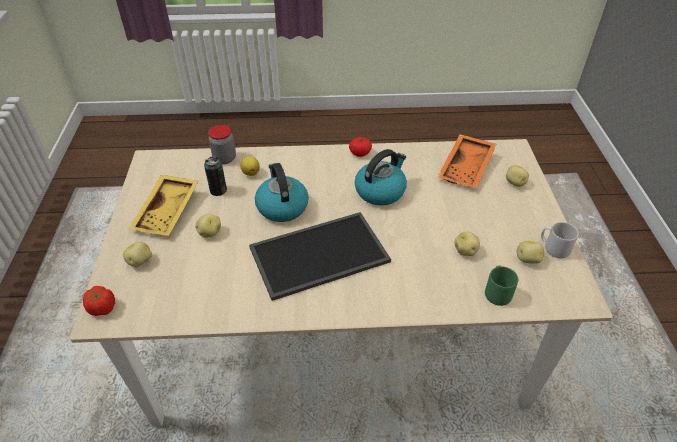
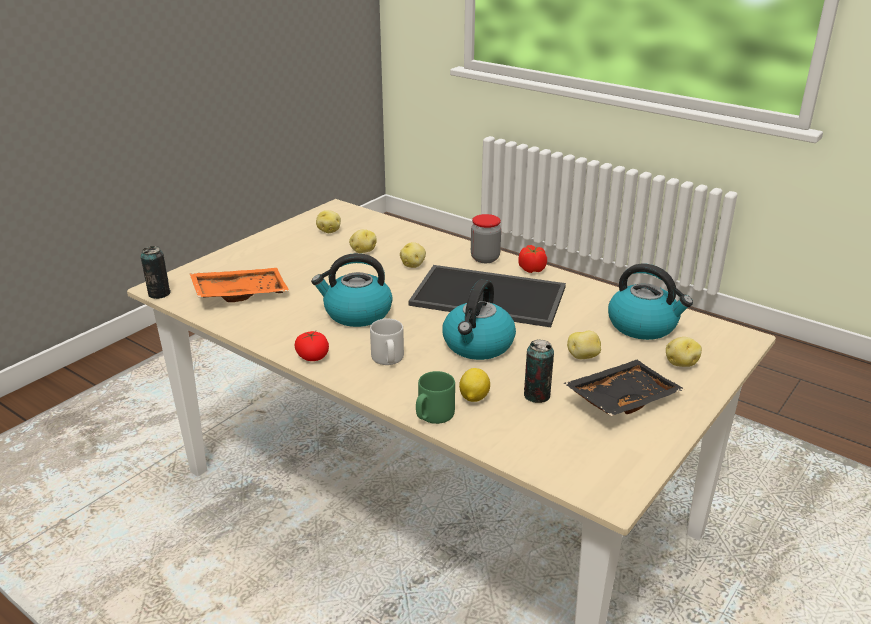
camera: 140 degrees left, 15 degrees down
(102, 308) = (736, 342): tomato -> tomato (532, 269)
(168, 212) = (621, 398): yellow tray -> black tray
(183, 287) = (643, 326): none -> kettle
(224, 158) = (490, 434): jar -> jar (485, 258)
(497, 292) = (384, 228): green mug -> green mug (433, 416)
(504, 144) = (159, 293): none -> can
(515, 183) = (229, 266): potato -> potato (413, 265)
(554, 248) = (297, 228): grey mug -> grey mug (388, 359)

